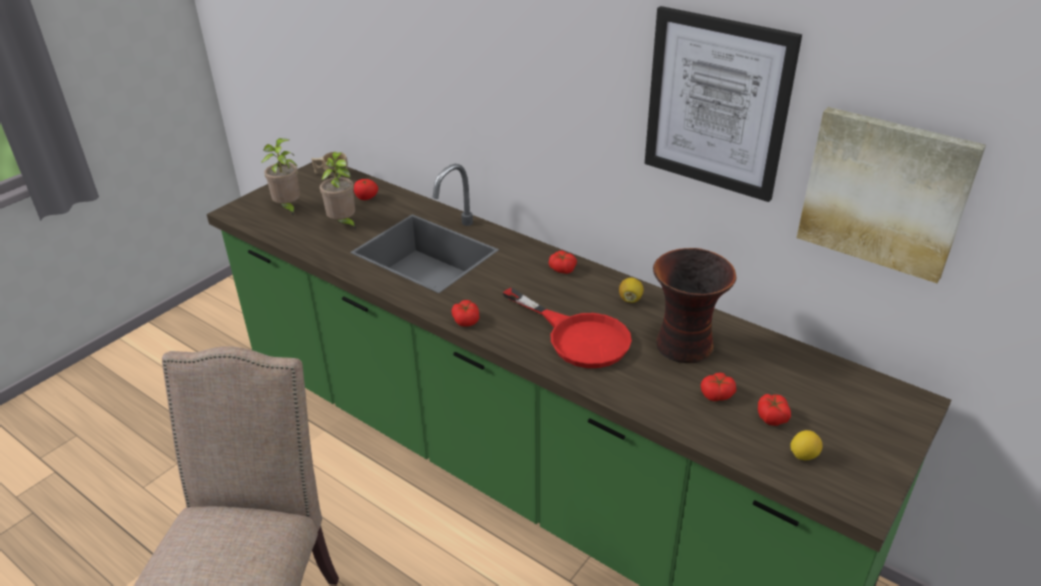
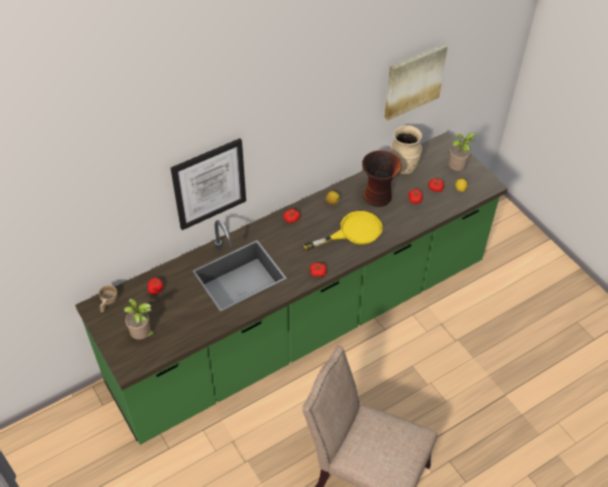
camera: 70 degrees left, 15 degrees up
(343, 224) = (183, 308): potted plant -> potted plant (457, 169)
(578, 336) = (353, 232): red frying pan -> yellow frying pan
(717, 104) = (343, 94): picture -> picture (209, 184)
(784, 361) = (403, 168): none -> beige vase

